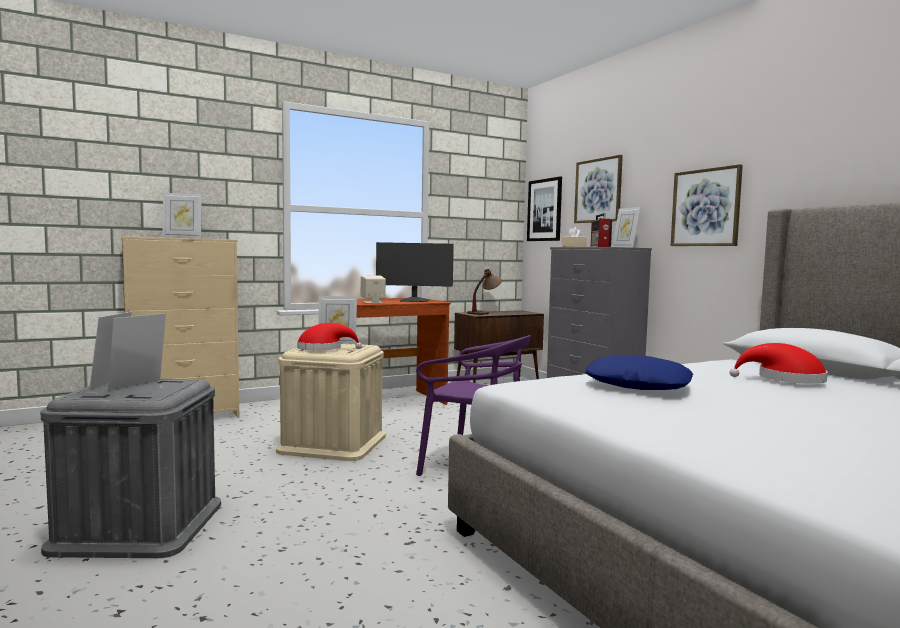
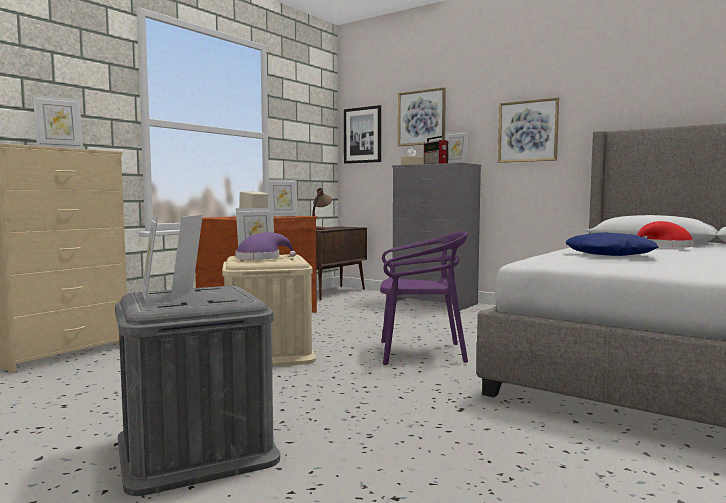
camera: 25 degrees left, 0 degrees up
(323, 348) = (261, 258): red hat -> purple hat
(414, 300) = (282, 216): monitor -> picture frame

